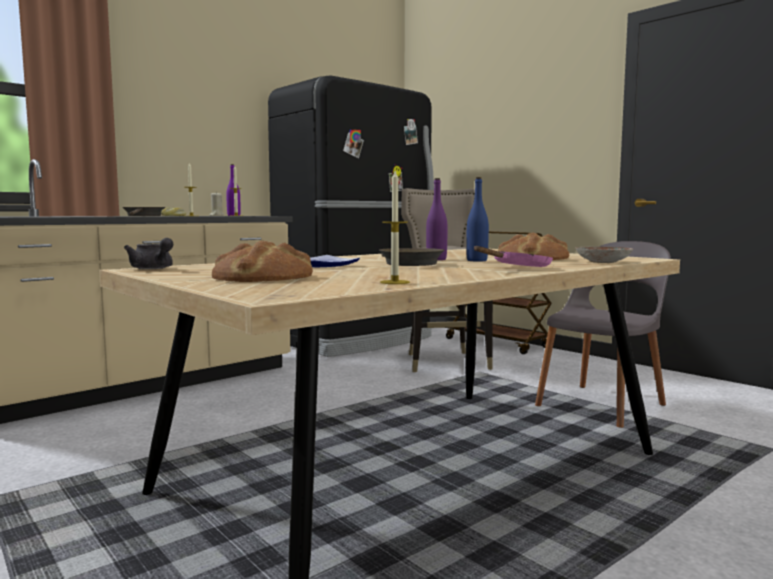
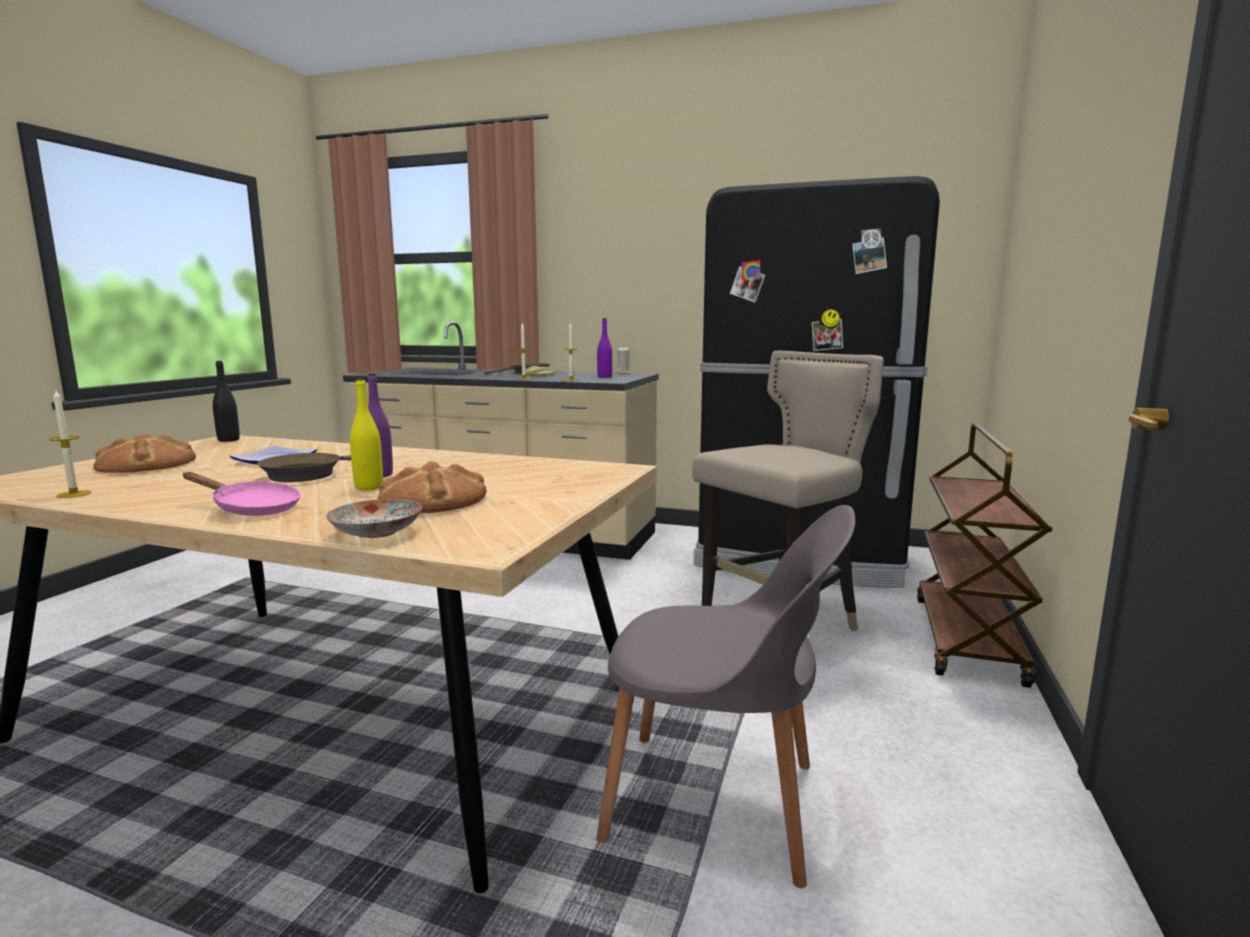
camera: 60 degrees right, 5 degrees up
(153, 269) = (228, 440): grey teapot -> black bottle
(477, 260) = (369, 487): blue bottle -> yellow bottle

